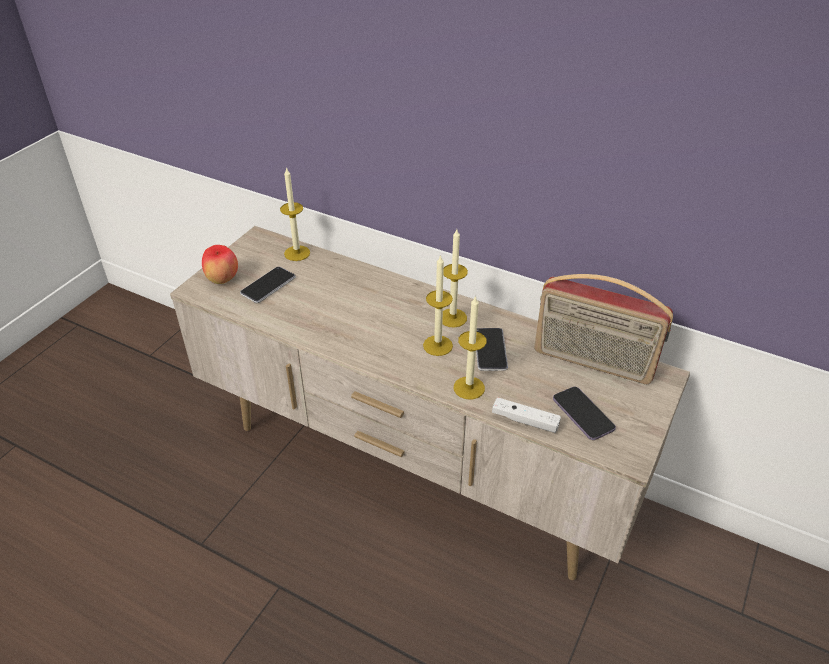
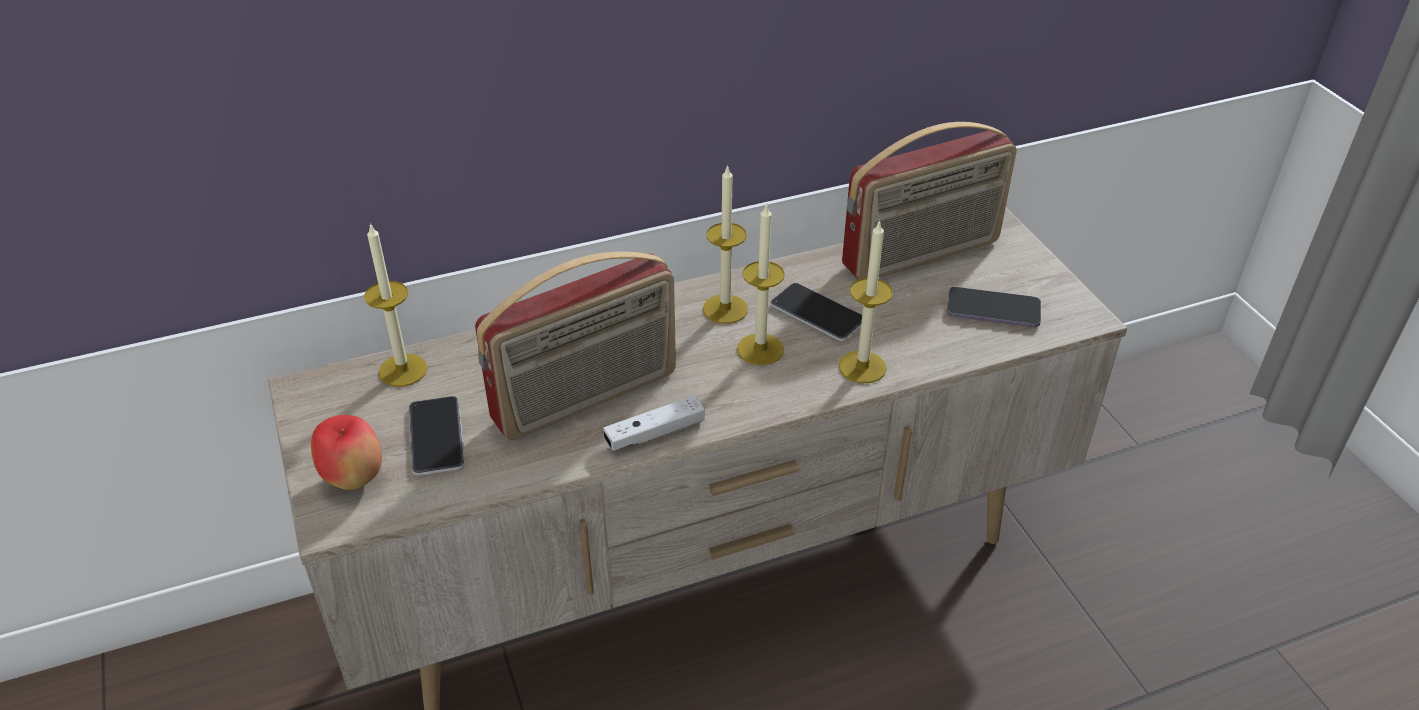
camera: 50 degrees left, 0 degrees up
(338, 311) = (587, 398): none -> radio
(525, 420) = (960, 356): white game controller -> white game controller (655, 433)

